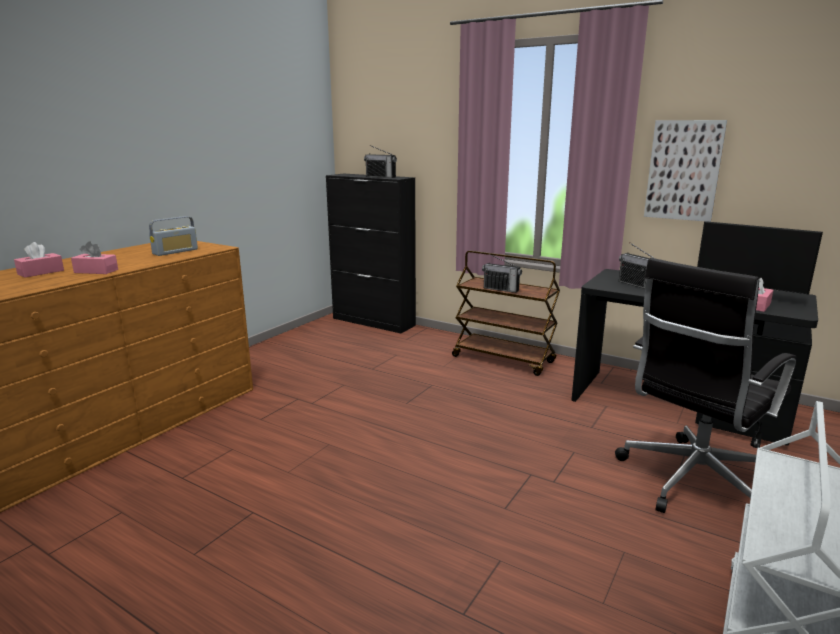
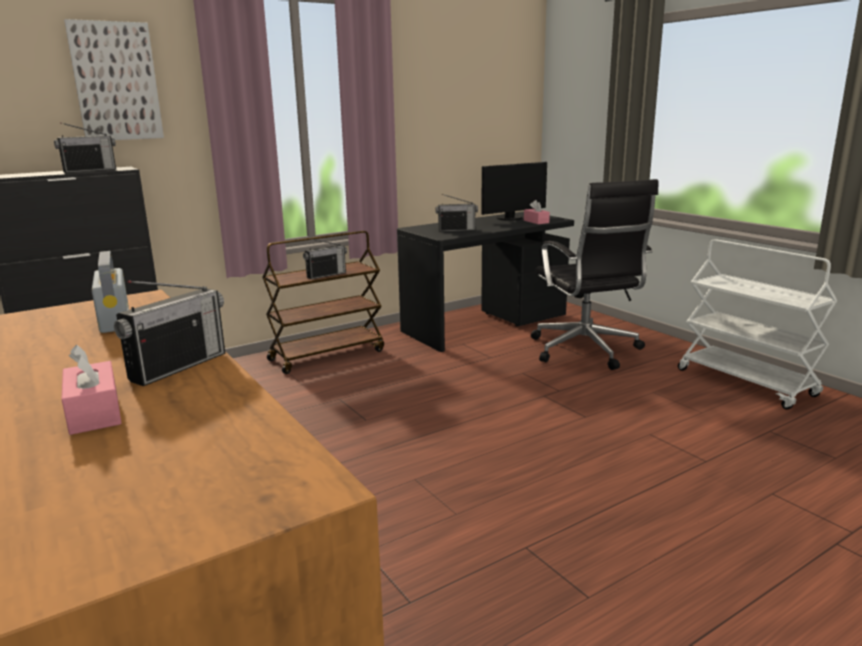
camera: 65 degrees left, 0 degrees up
(96, 271) = (178, 367): pink tissue box -> radio
(683, 170) = (425, 129): picture -> picture (116, 82)

